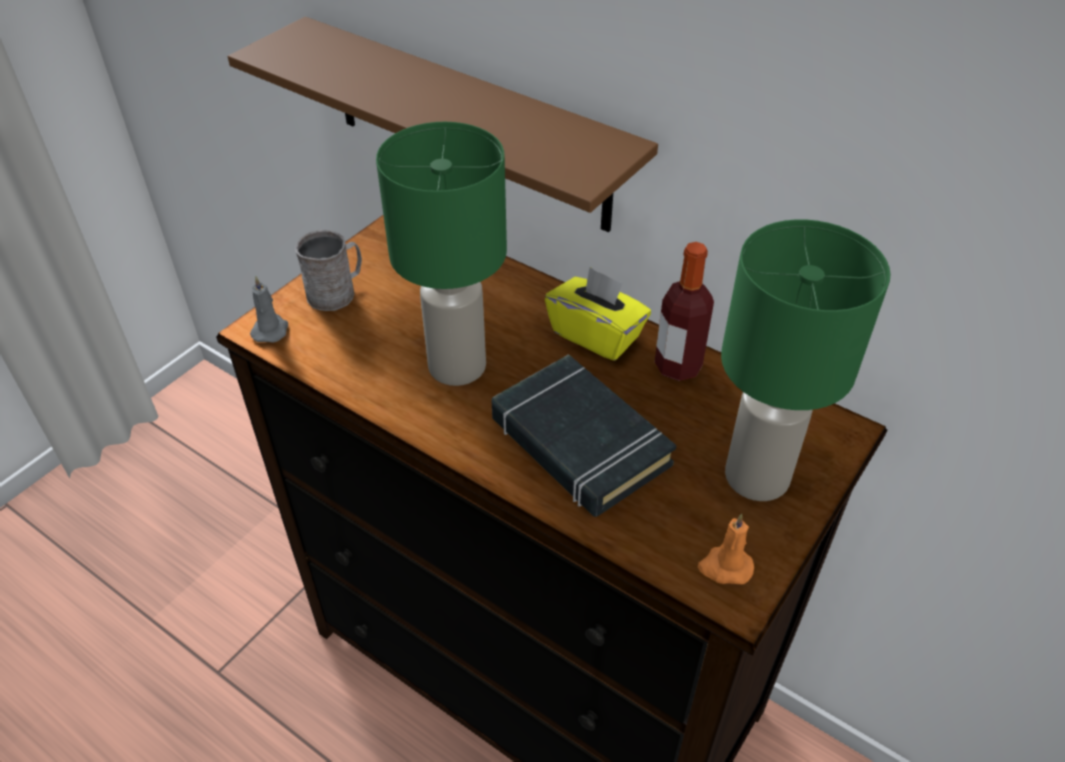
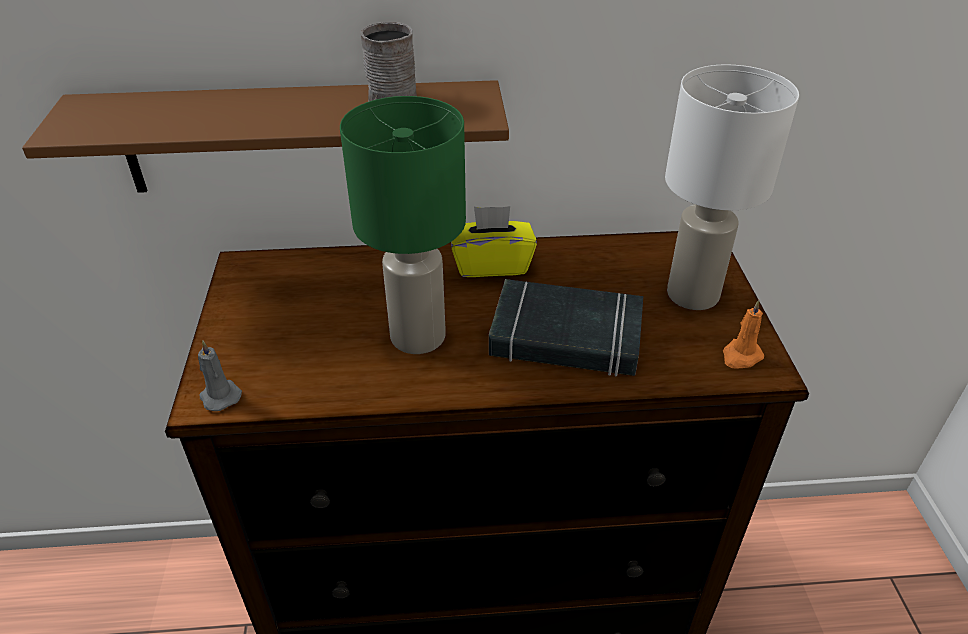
camera: 40 degrees left, 5 degrees down
(337, 292) = (247, 337): grey mug -> grey mug (394, 94)
(678, 366) = (568, 256): bottle -> none
(755, 476) = (691, 295): green table lamp -> white table lamp

